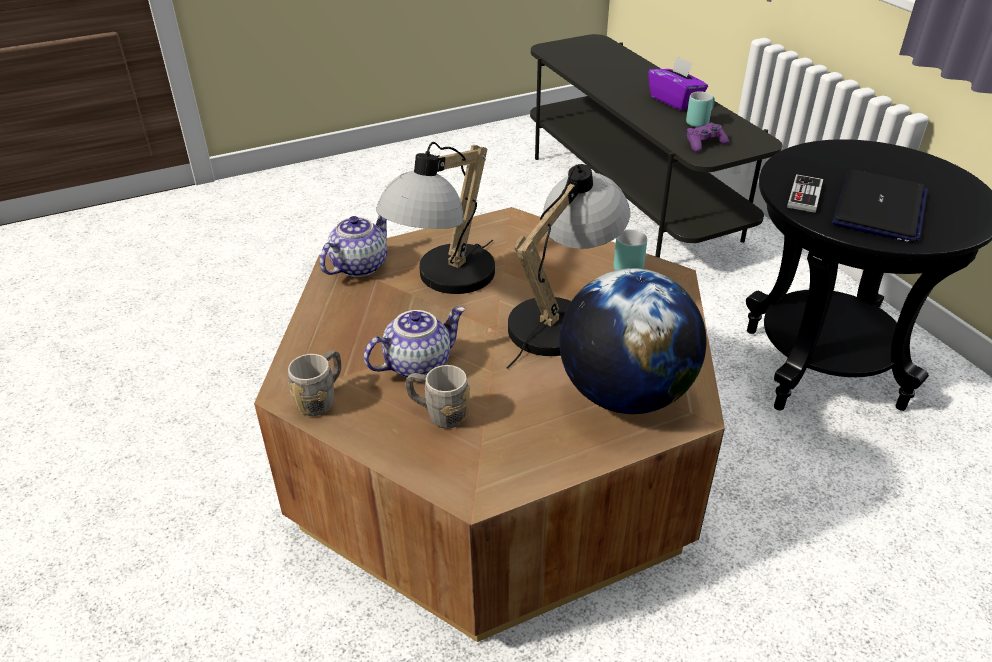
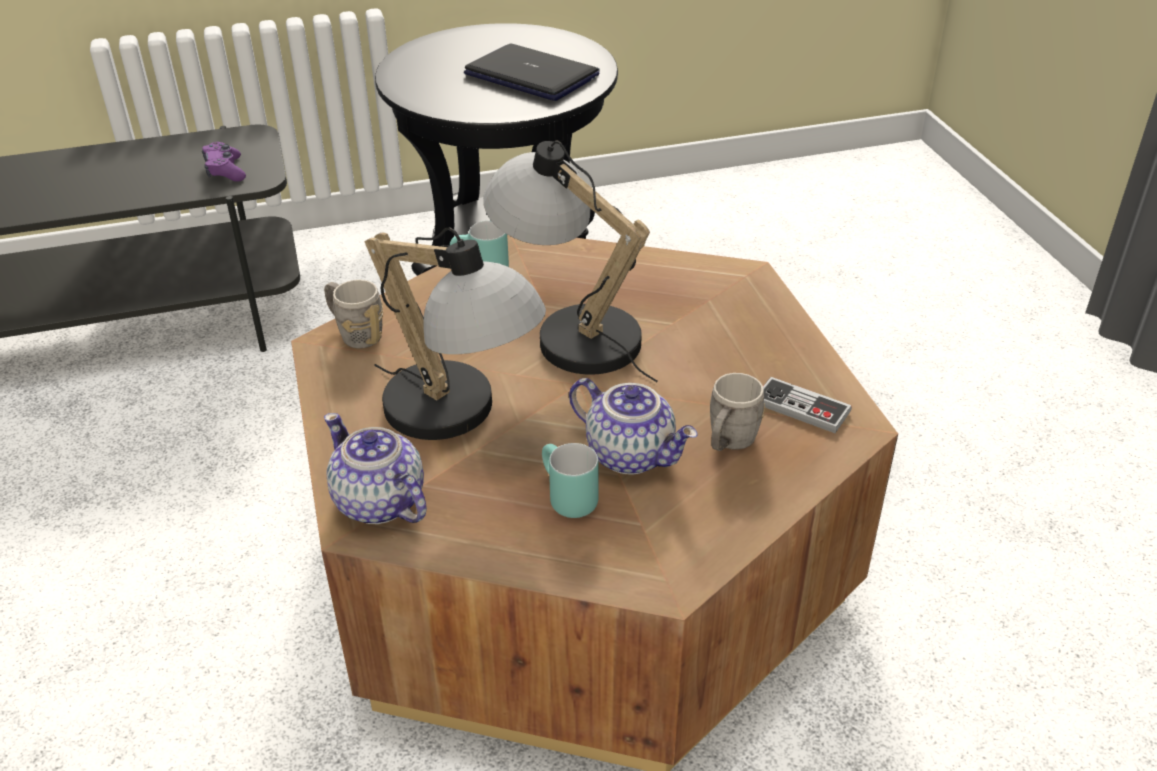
camera: 80 degrees left, 0 degrees up
(321, 398) = (687, 547): grey mug -> grey mug (355, 333)
(417, 364) = (632, 454): teapot -> teapot turned 150 degrees clockwise
(625, 394) = (714, 309): globe -> none
(675, 101) = (87, 168): purple tissue box -> none
(698, 121) = (161, 163): turquoise mug -> turquoise mug (564, 498)
(804, 195) = (490, 103): game controller -> game controller (801, 407)

